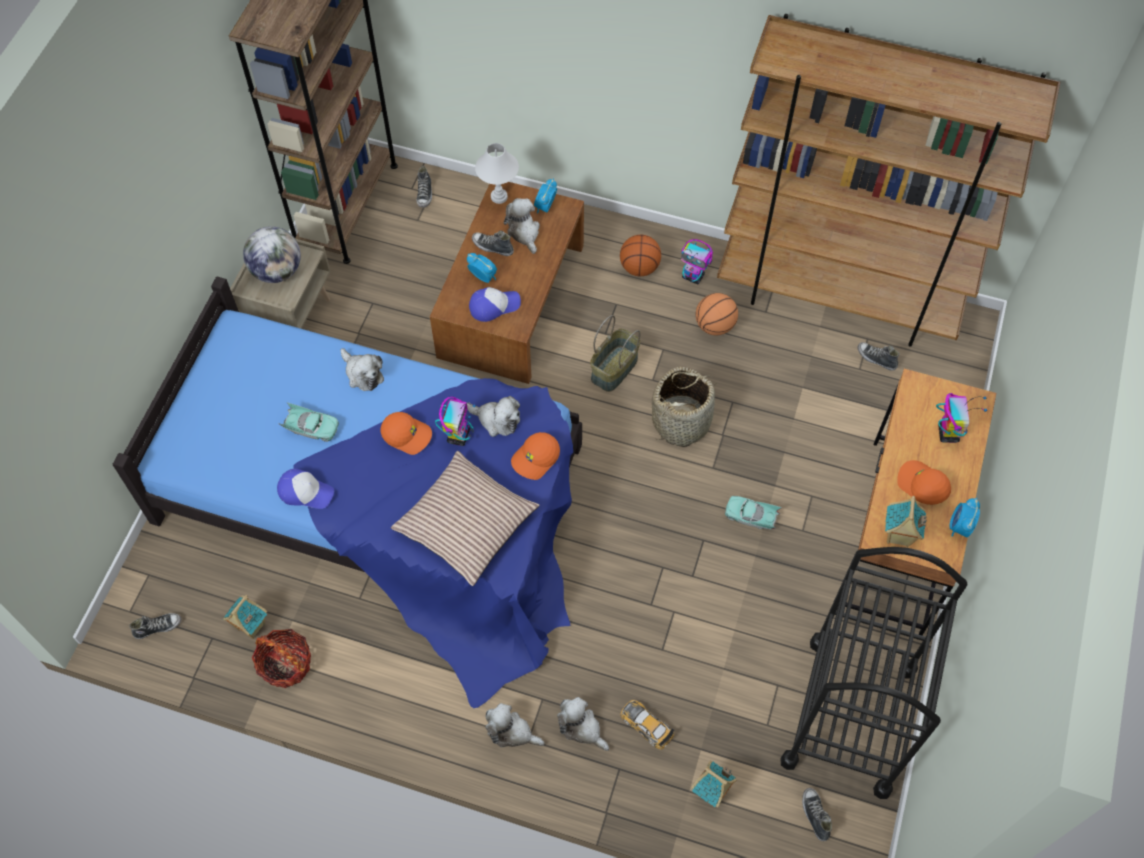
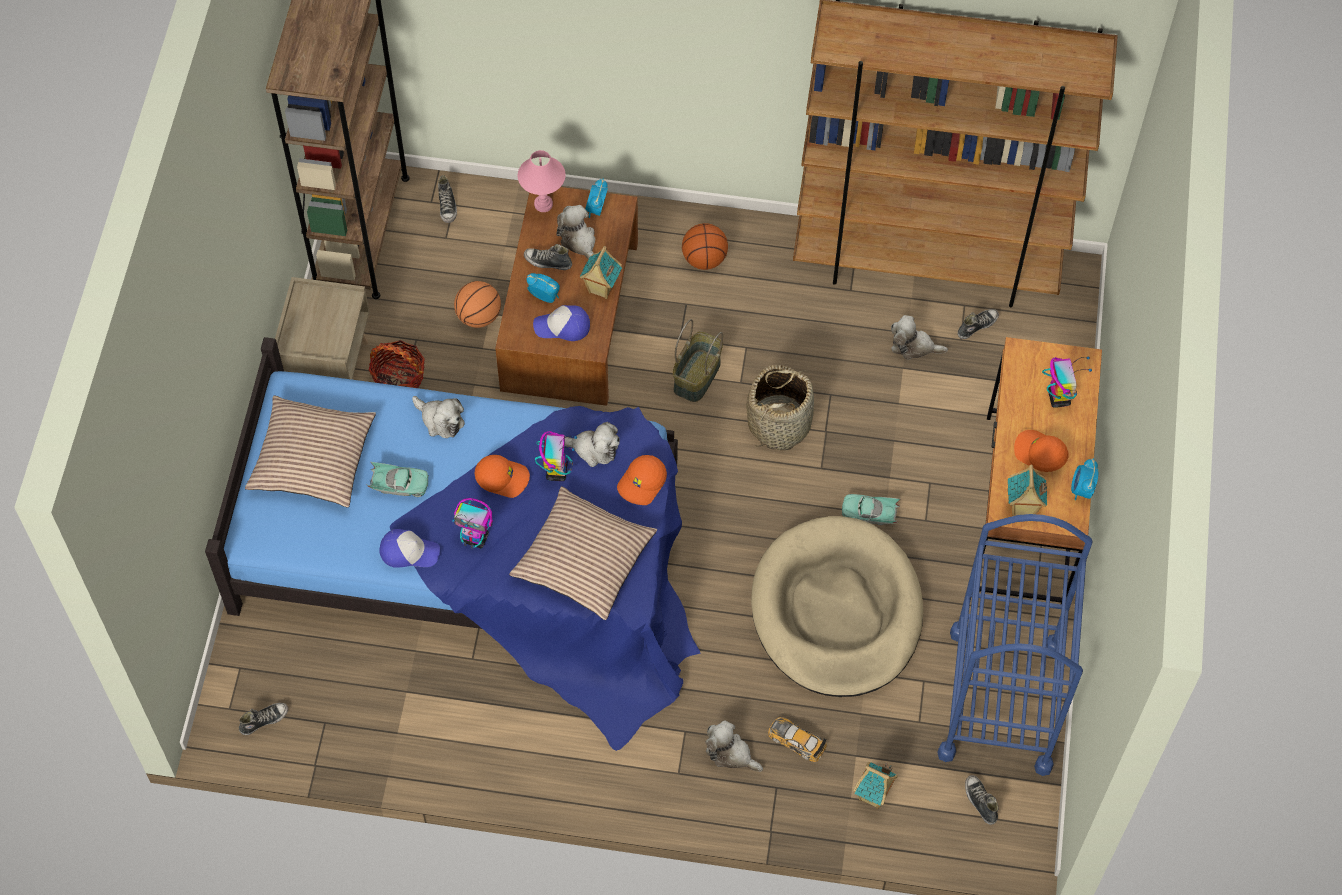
camera: 10 degrees left, 0 degrees up
(239, 393) = (312, 459): none -> pillow
(250, 627) = (363, 705): toy house -> toy house (600, 289)
(277, 271) = (318, 321): globe -> none
(285, 664) = (409, 737): basket -> basket (398, 377)
(494, 306) = (562, 327): cap -> cap turned 150 degrees counterclockwise
(499, 197) = (543, 205): white table lamp -> pink table lamp
(511, 731) = (659, 768): plush toy -> plush toy (913, 346)
(693, 276) = (765, 261): toy robot -> toy robot (475, 538)
(705, 604) = (836, 611): none -> beige dog bed
(714, 326) = (797, 313): basketball -> basketball (479, 317)
(849, 715) = (1000, 700): black cart -> blue cart
(876, 358) = (977, 326): shoe -> shoe turned 120 degrees clockwise

